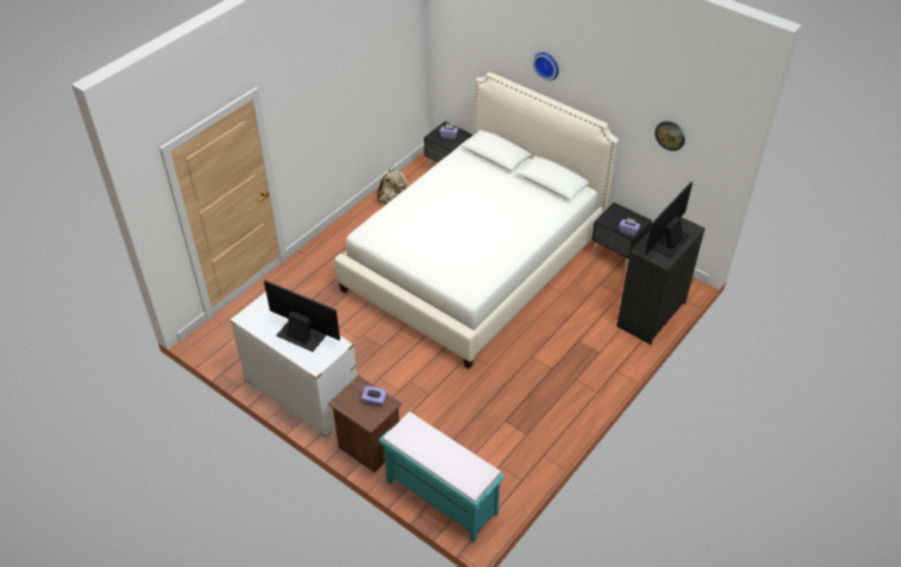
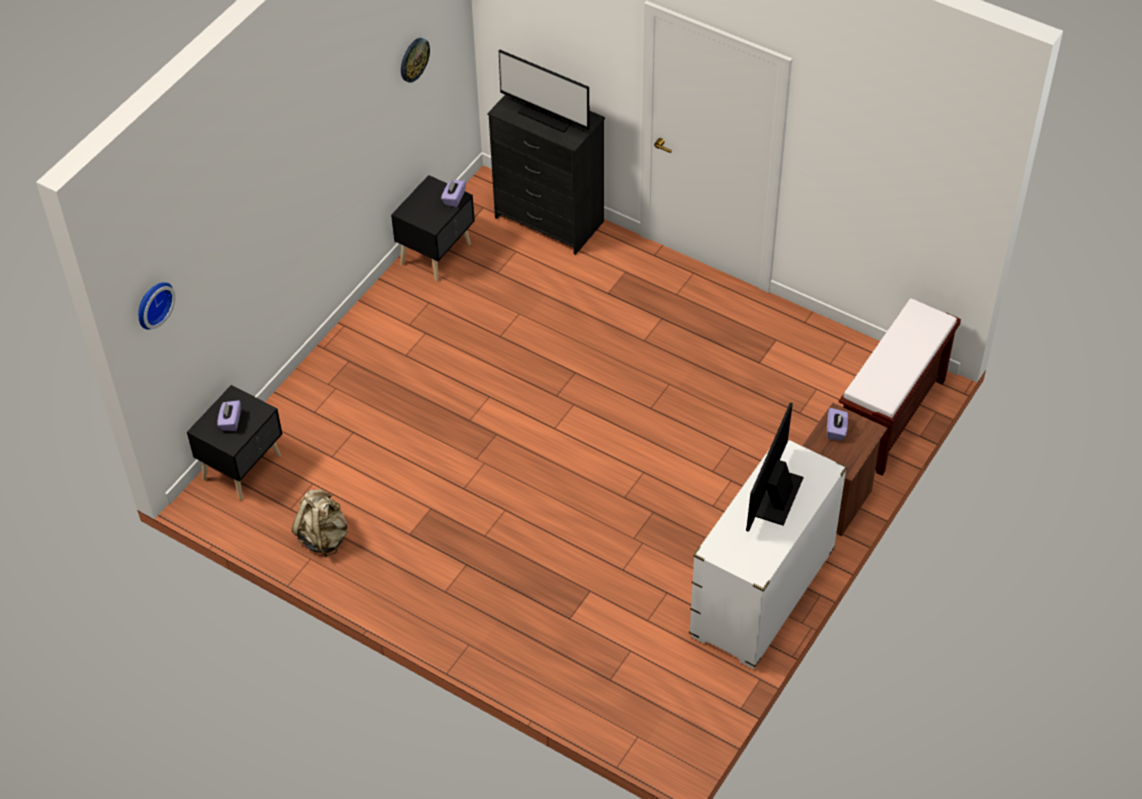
camera: 95 degrees left, 5 degrees up
(440, 497) = (891, 418): turquoise bench -> brown bench
(475, 262) = (465, 416): white bed -> none
(547, 65) = (280, 167): wall clock -> wall clock (152, 303)

